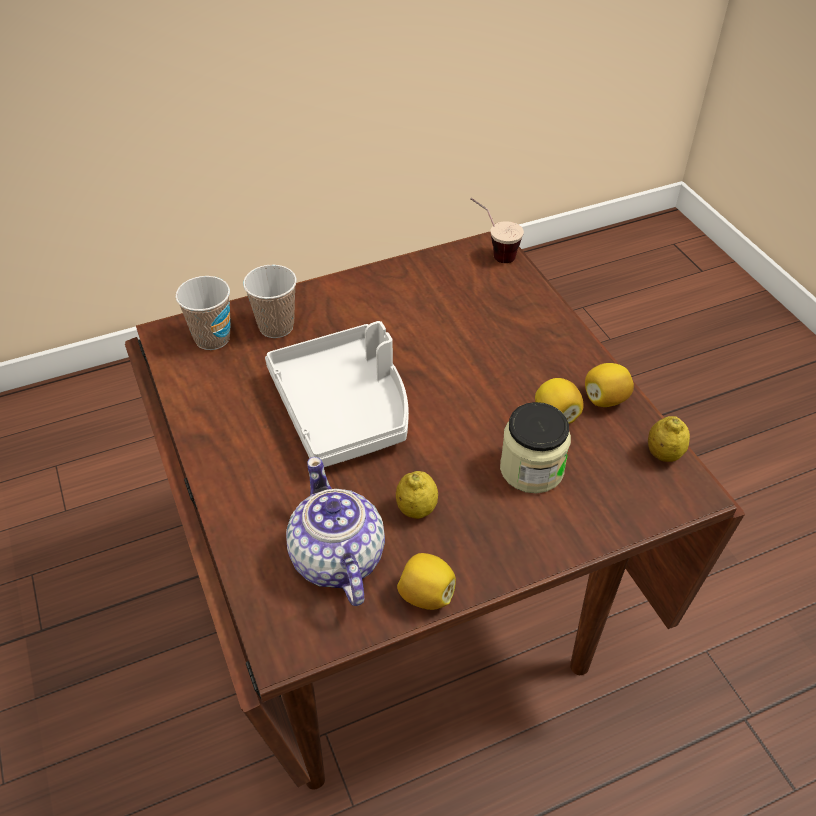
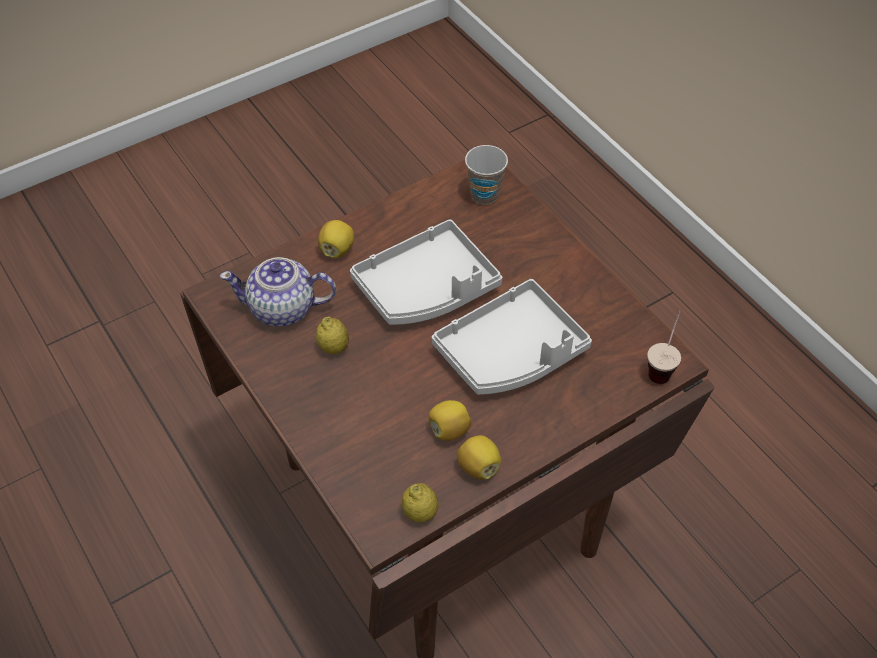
camera: 80 degrees right, 5 degrees up
(276, 327) = (509, 229): cup -> none
(337, 560) = (283, 309): teapot -> teapot turned 150 degrees counterclockwise
(426, 594) = (260, 363): lemon -> lemon (337, 249)
(457, 352) = (511, 353): none -> grey tray
(531, 469) = (386, 417): jar -> none

